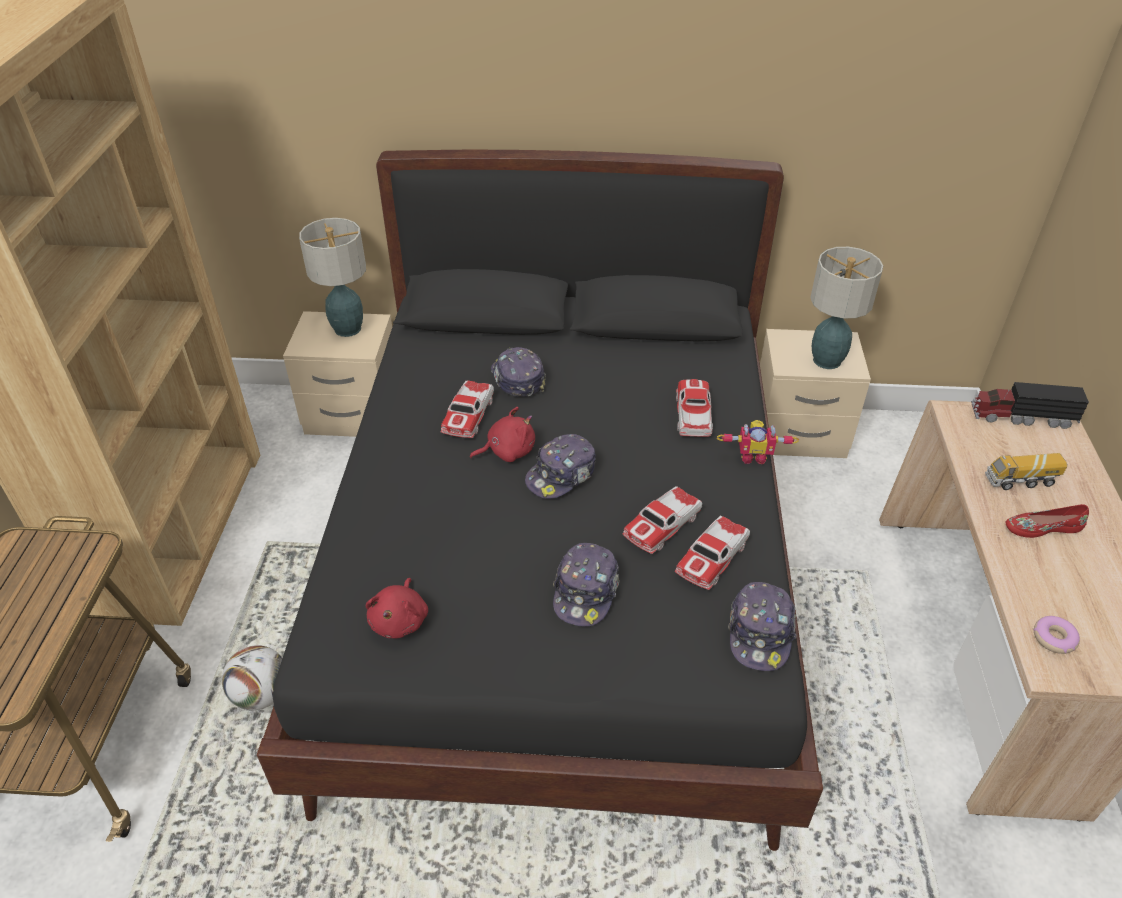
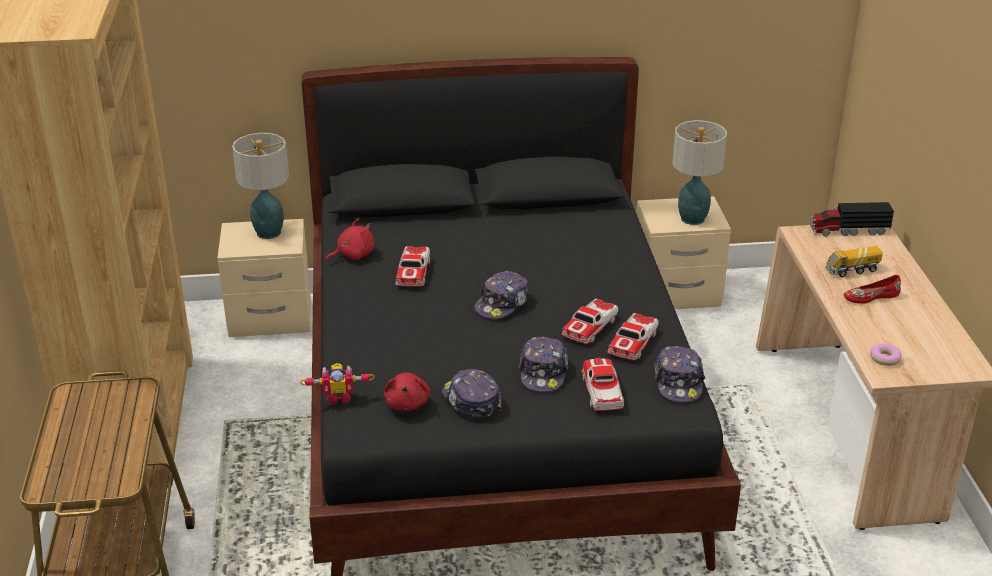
camera: 10 degrees left, 10 degrees down
(262, 694) = (261, 526): football -> none
(507, 451) = (453, 293): red plush toy -> red plush toy (353, 255)
(517, 379) = (445, 244): cap -> cap (471, 401)
(693, 416) = (596, 256): toy car -> toy car (602, 392)
(753, 456) = (649, 277): toy robot -> toy robot (339, 397)

